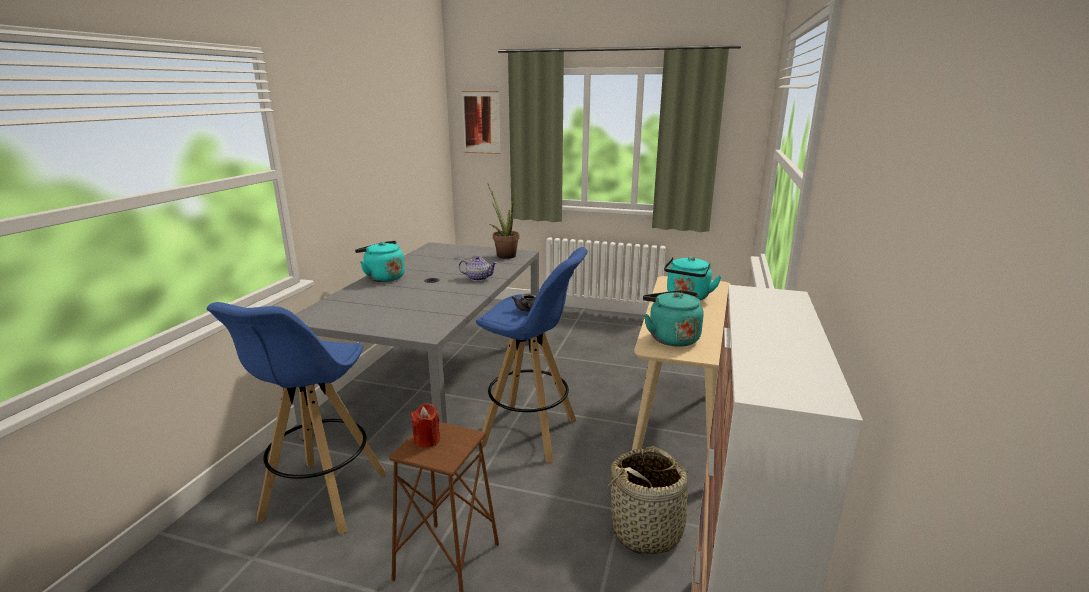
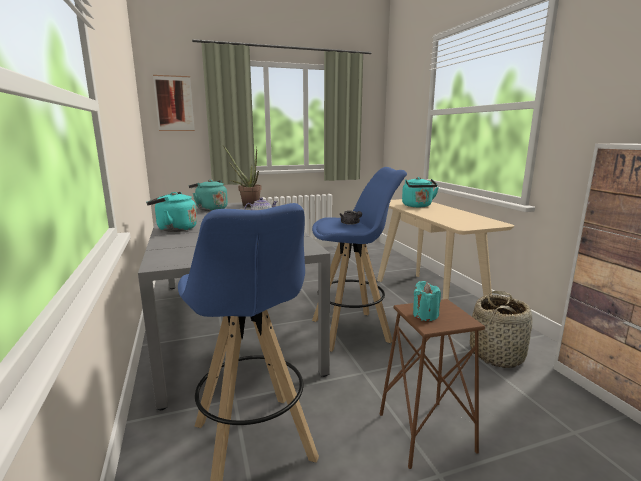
camera: 35 degrees left, 5 degrees down
(427, 440) = (425, 315): red candle -> turquoise candle
(671, 337) = (458, 221): turquoise kettle -> turquoise kettle (210, 209)

